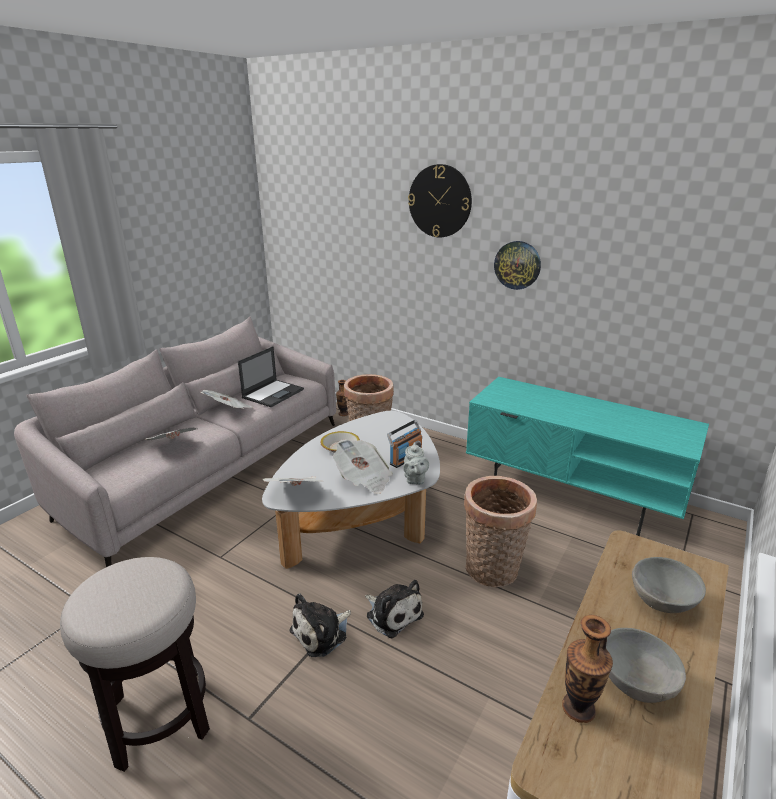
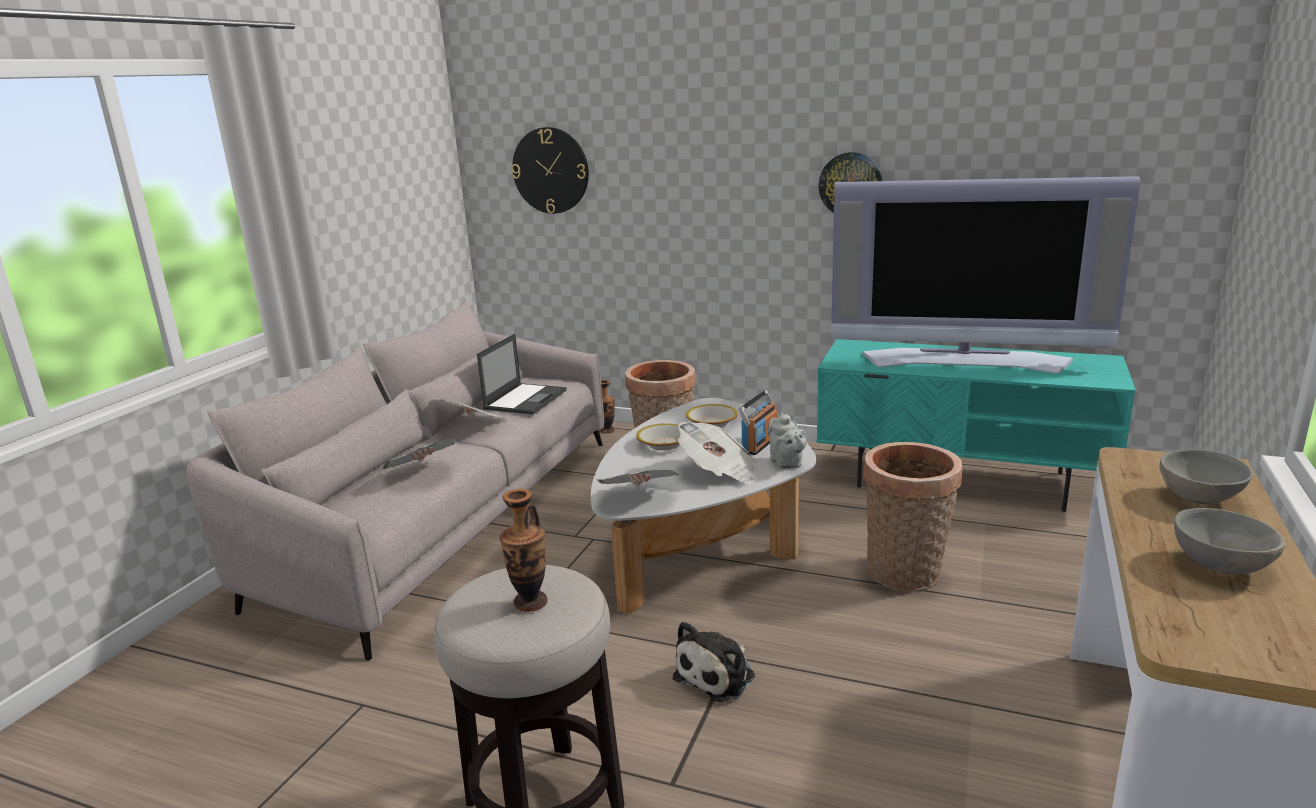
camera: 10 degrees left, 5 degrees down
(382, 434) = (711, 423): none -> bowl
(392, 614) = (801, 639): plush toy -> none
(440, 201) = (735, 111): wall clock -> wall clock (550, 170)
(578, 708) = (1175, 594): vase -> vase (530, 602)
(581, 410) = (965, 360): none -> television

